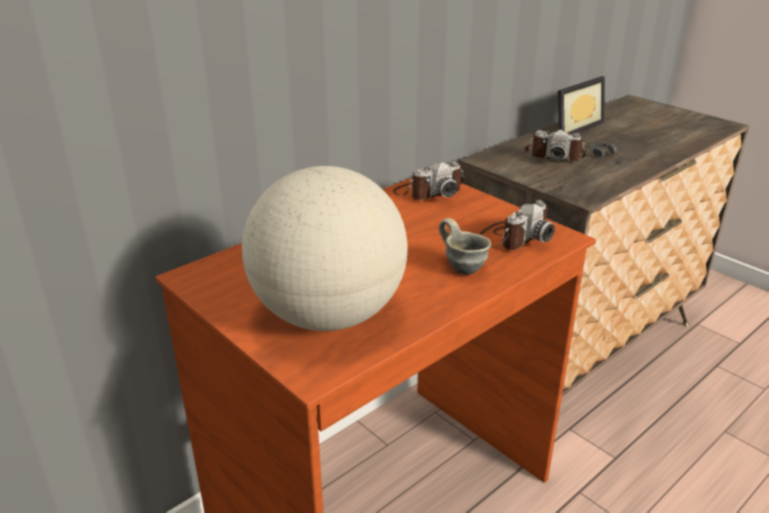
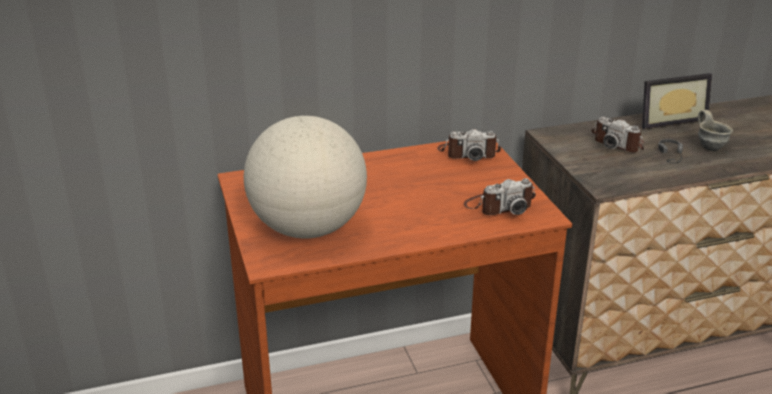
camera: 25 degrees right, 0 degrees up
(464, 267) = (437, 219): grey mug -> grey mug (710, 146)

